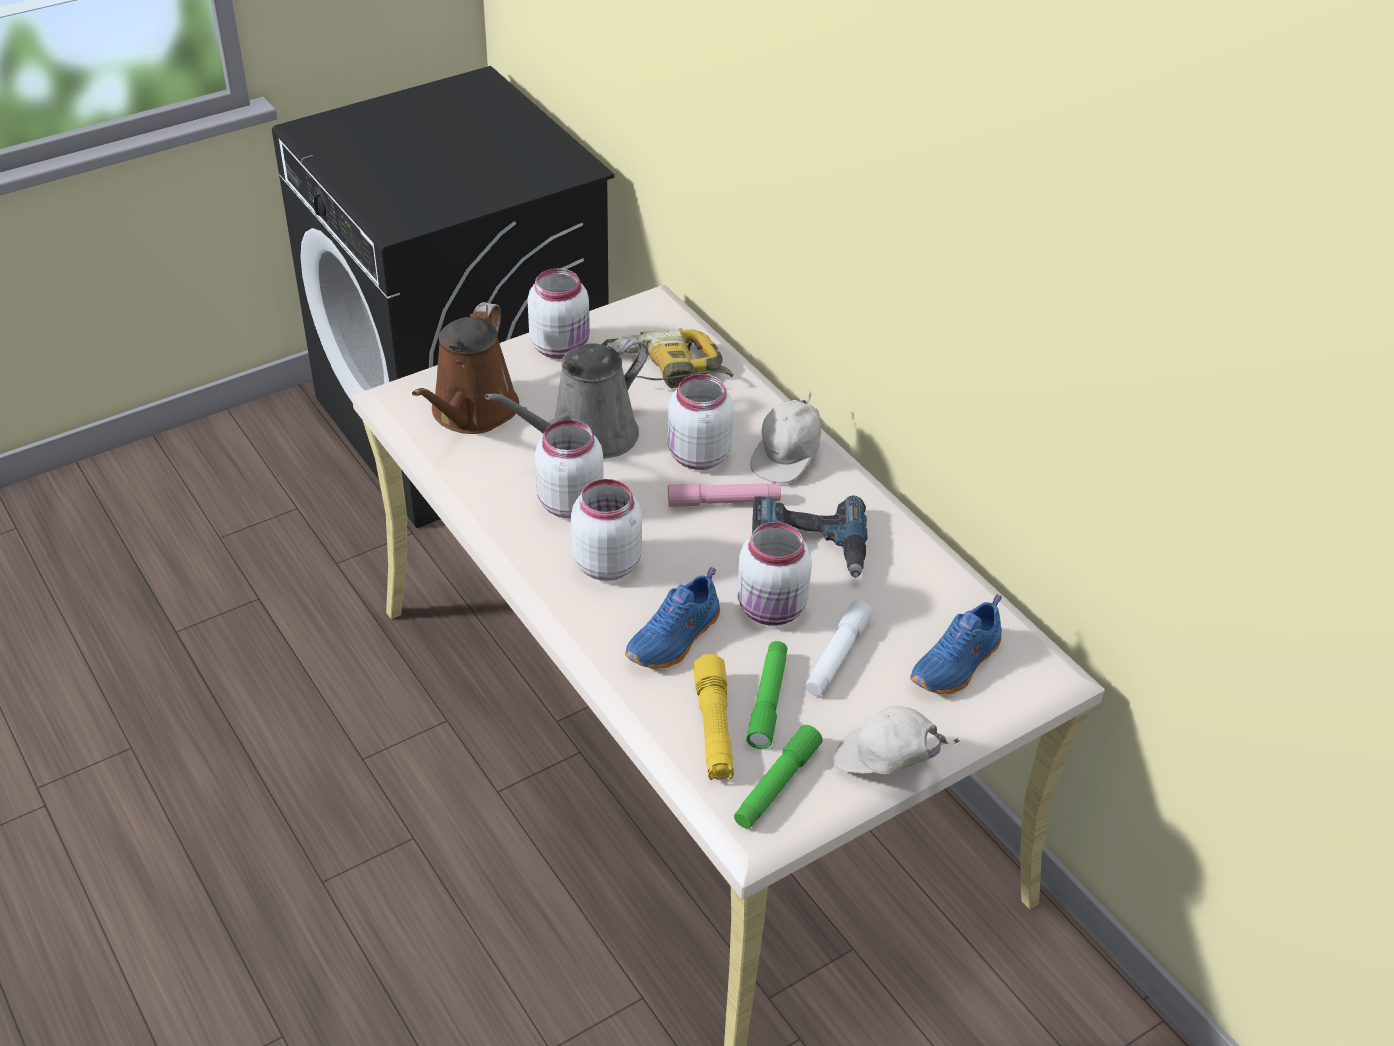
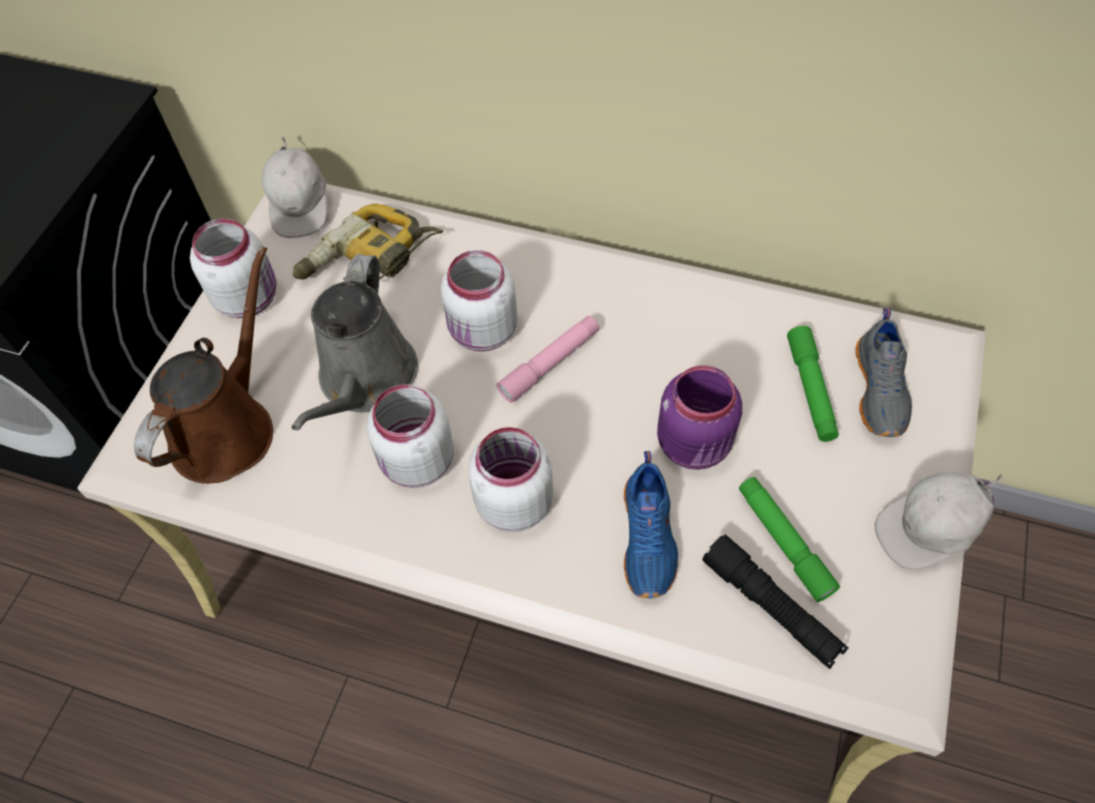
camera: 35 degrees left, 15 degrees up
(471, 413) = (228, 427): brown watering can -> brown watering can turned 135 degrees counterclockwise
(714, 728) = (771, 607): yellow flashlight -> black flashlight
(772, 609) = (695, 444): white jar -> purple jar
(777, 785) = (875, 624): green flashlight -> green flashlight (810, 389)
(788, 458) = (558, 282): white cap -> white cap (301, 206)
(808, 545) = (660, 358): power drill -> none
(837, 656) = (789, 452): white flashlight -> none
(957, 665) = (881, 390): blue shoe -> grey shoe

